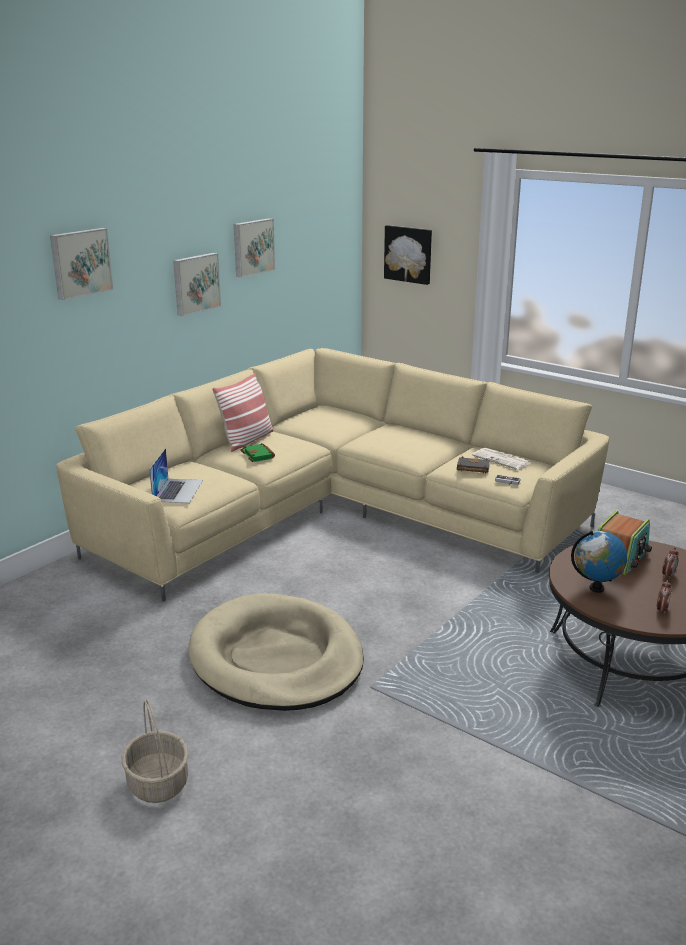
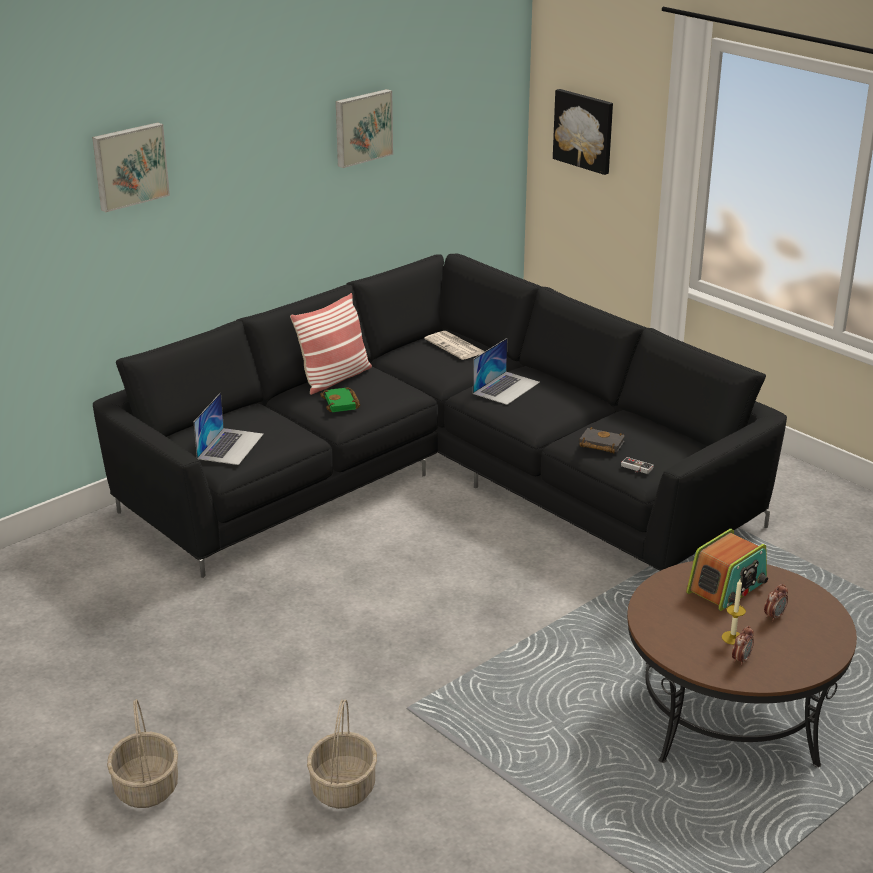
camera: 10 degrees right, 5 degrees up
(195, 283) = (280, 178): picture -> none
(276, 658) = (311, 662): beige dog bed -> none
(334, 514) = (439, 479): beige sofa -> black sofa
(337, 761) = (342, 787): none -> basket
(383, 437) = (506, 387): none -> laptop
(502, 459) = (645, 434): newspaper -> newspaper (456, 346)
(596, 588) = (677, 624): globe -> none
(645, 594) = (732, 638): none -> candle

